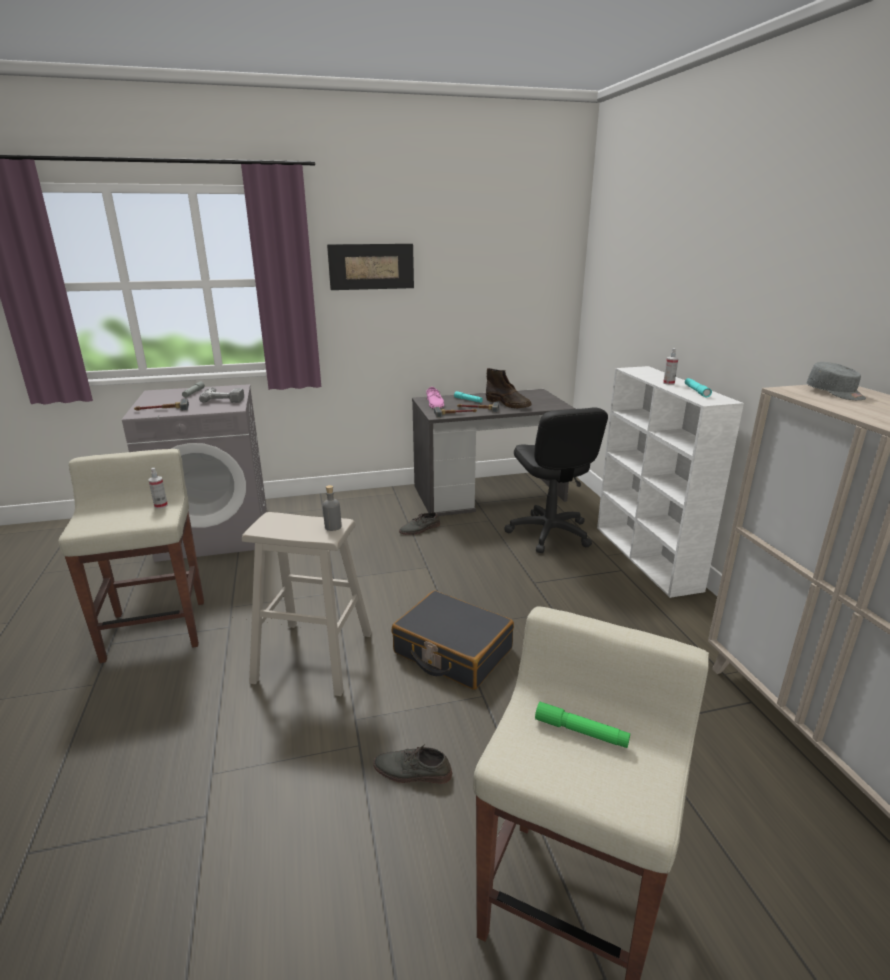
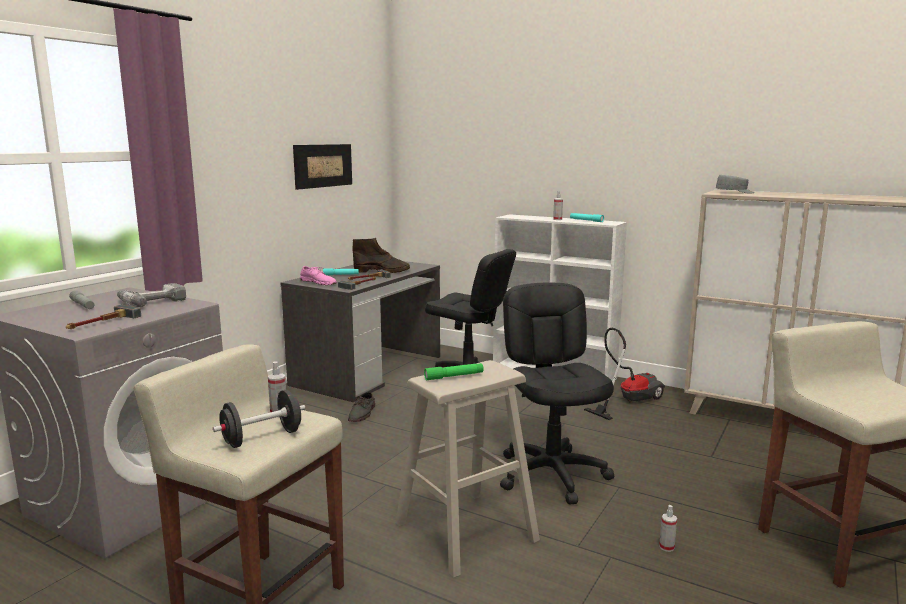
camera: 45 degrees left, 10 degrees down
(115, 519) = (262, 438): none -> black dumbbell
(333, 527) = (493, 367): grey bottle -> none
(371, 266) = (235, 138): picture -> picture (323, 165)
(412, 771) = (666, 547): grey shoe -> spray bottle
(452, 651) = (552, 474): black suitcase -> black office chair
(581, 732) = (854, 390): green flashlight -> green flashlight (454, 376)
(666, 621) = (628, 400): none -> vacuum cleaner

